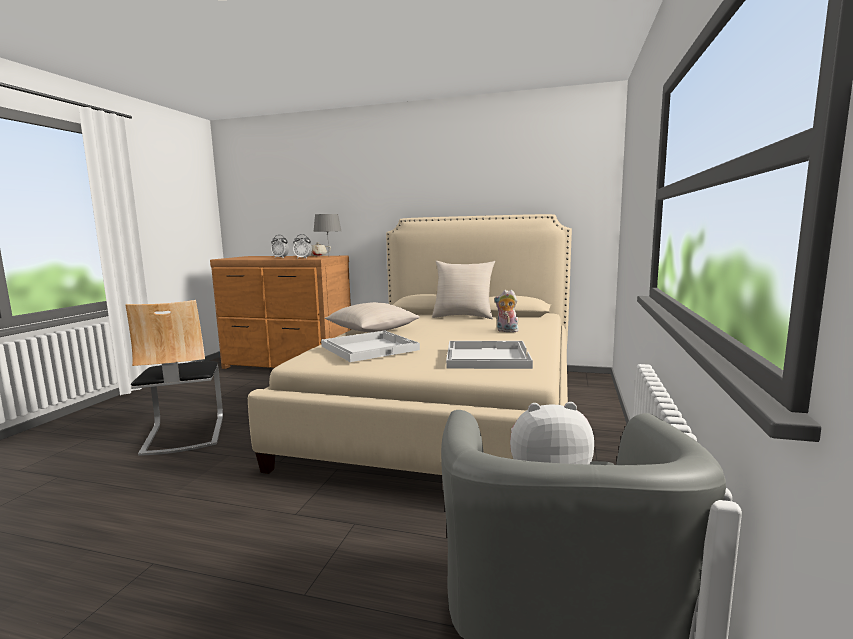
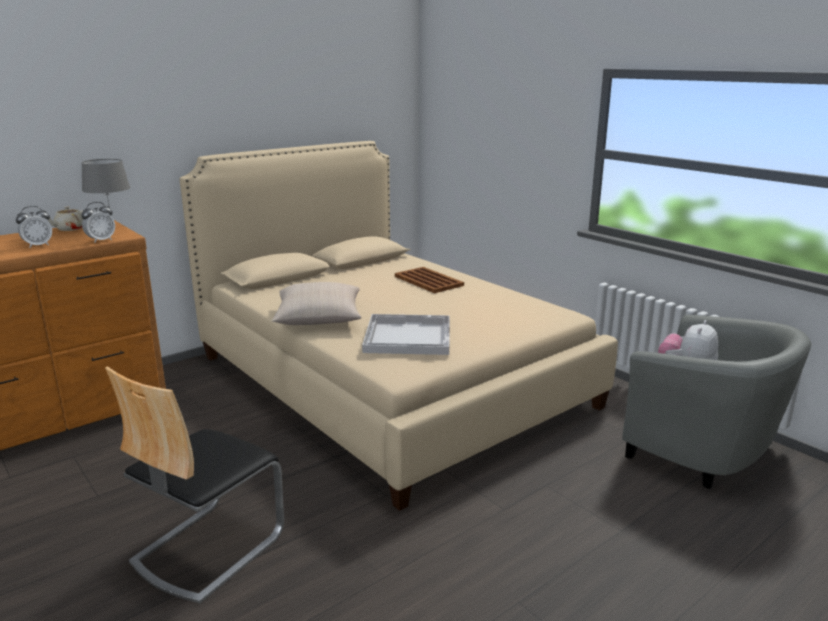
camera: 55 degrees left, 10 degrees up
(183, 434) = (207, 547): chair -> chair turned 105 degrees clockwise
(463, 316) = (336, 275): beige pillow -> none
(486, 357) = (502, 310): white tray -> none
(506, 331) = (428, 280): plush toy -> brown tray

